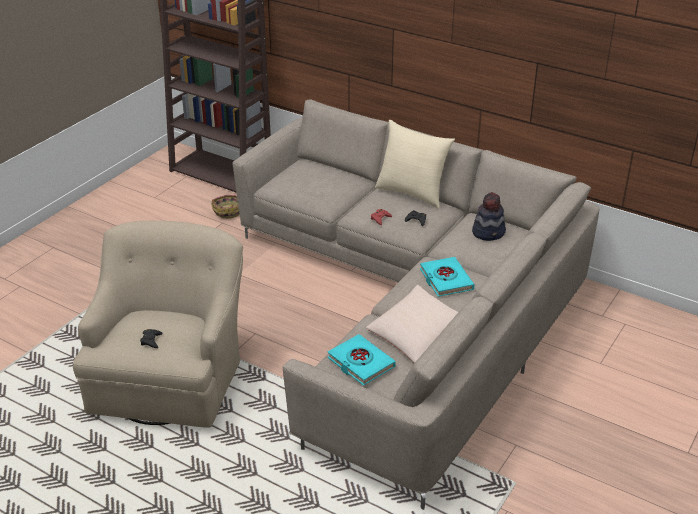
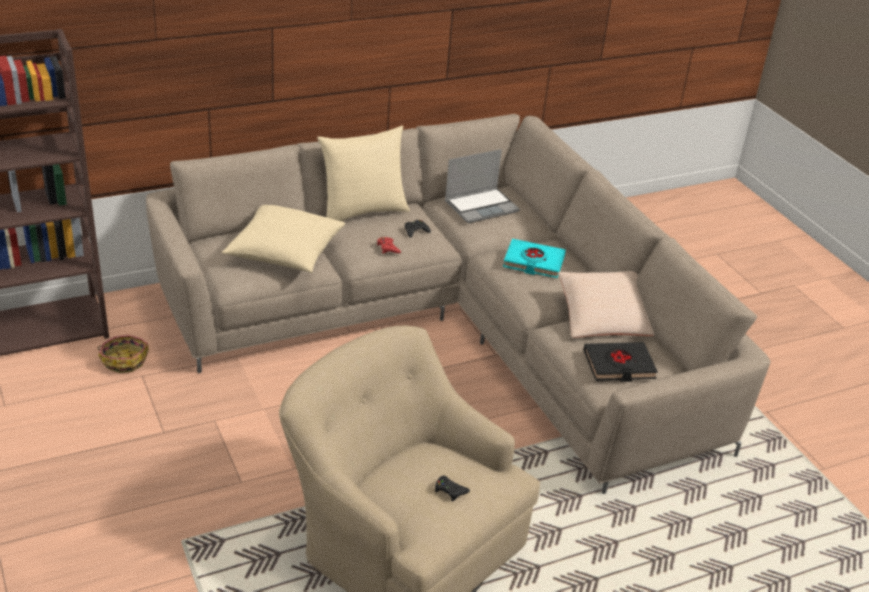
camera: 60 degrees left, 0 degrees up
(324, 188) = (285, 252): none -> beige pillow
(360, 363) = (619, 366): turquoise book -> black book
(489, 232) = (481, 206): hat -> laptop

